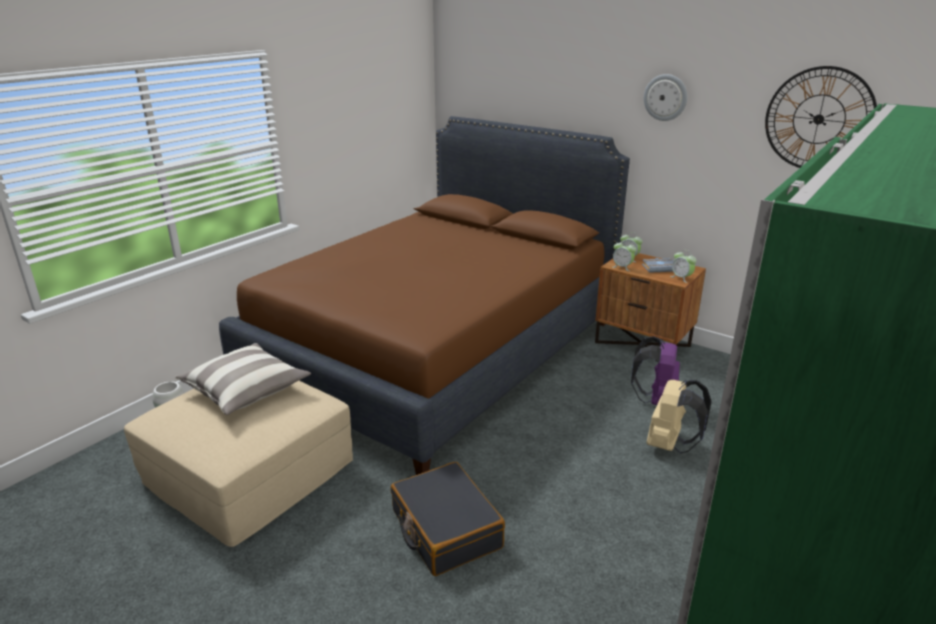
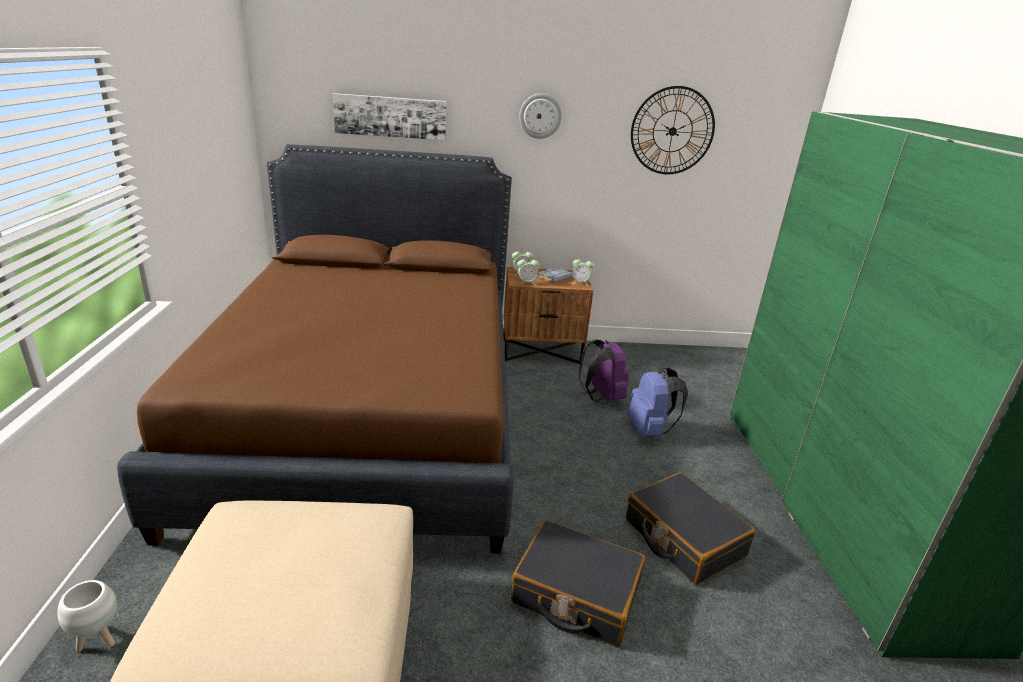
camera: 40 degrees left, 0 degrees up
(245, 391) = (270, 544): pillow -> none
(531, 95) = (390, 116): none -> picture
(587, 538) = (683, 538): none -> black suitcase
(670, 445) = (649, 430): beige backpack -> blue backpack

